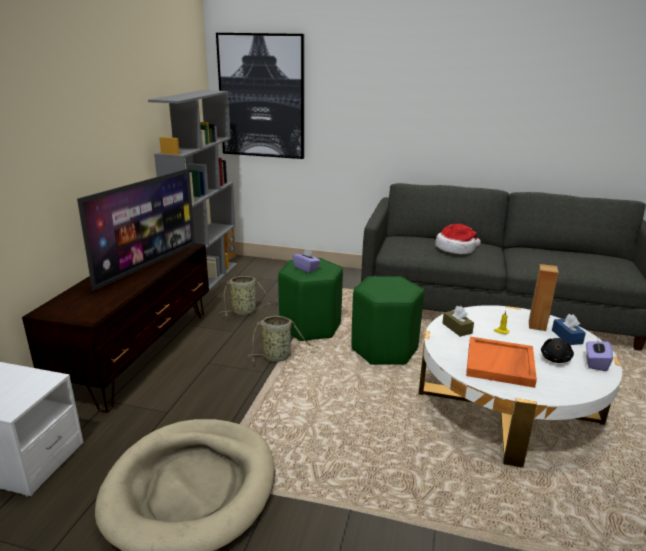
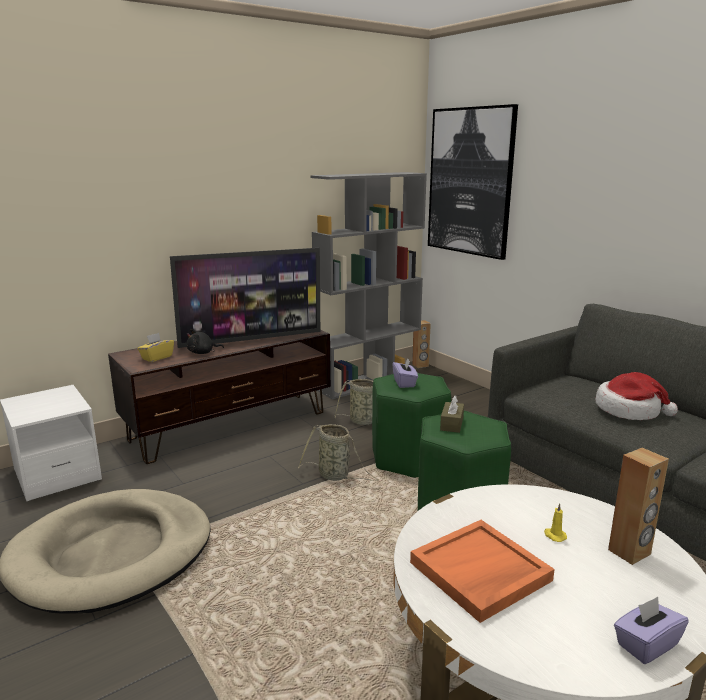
camera: 40 degrees right, 5 degrees down
(87, 305) = (157, 357): none -> yellow tissue box
(457, 328) = (495, 507): brown tissue box -> brown tissue box (452, 424)
(555, 359) = (580, 606): black plush toy -> black plush toy (202, 353)
(567, 337) = (657, 588): blue tissue box -> none

